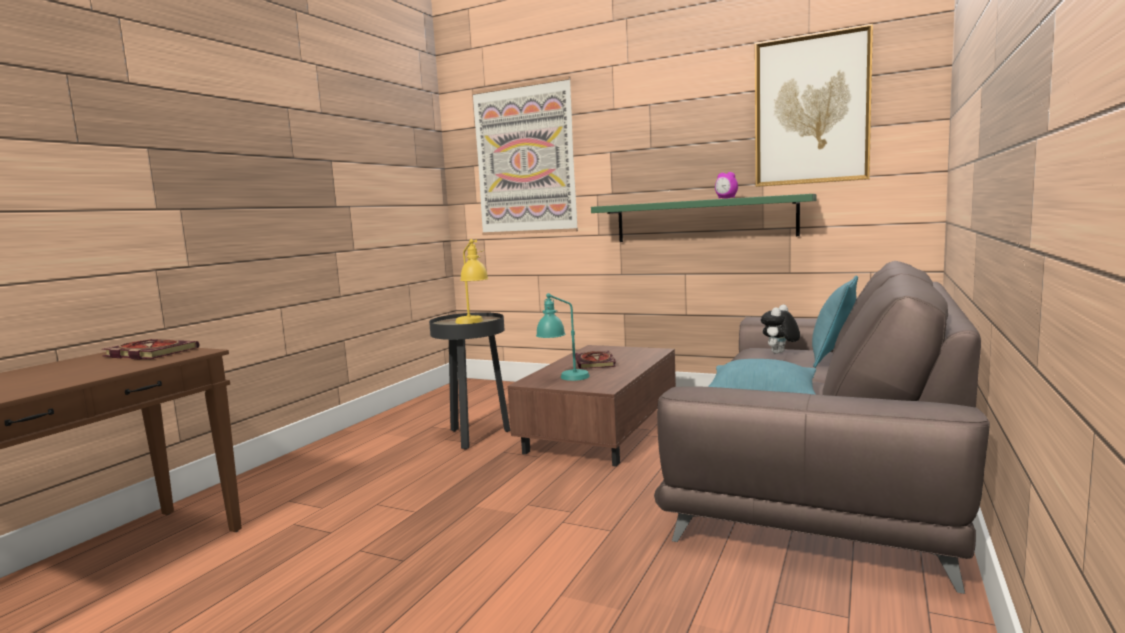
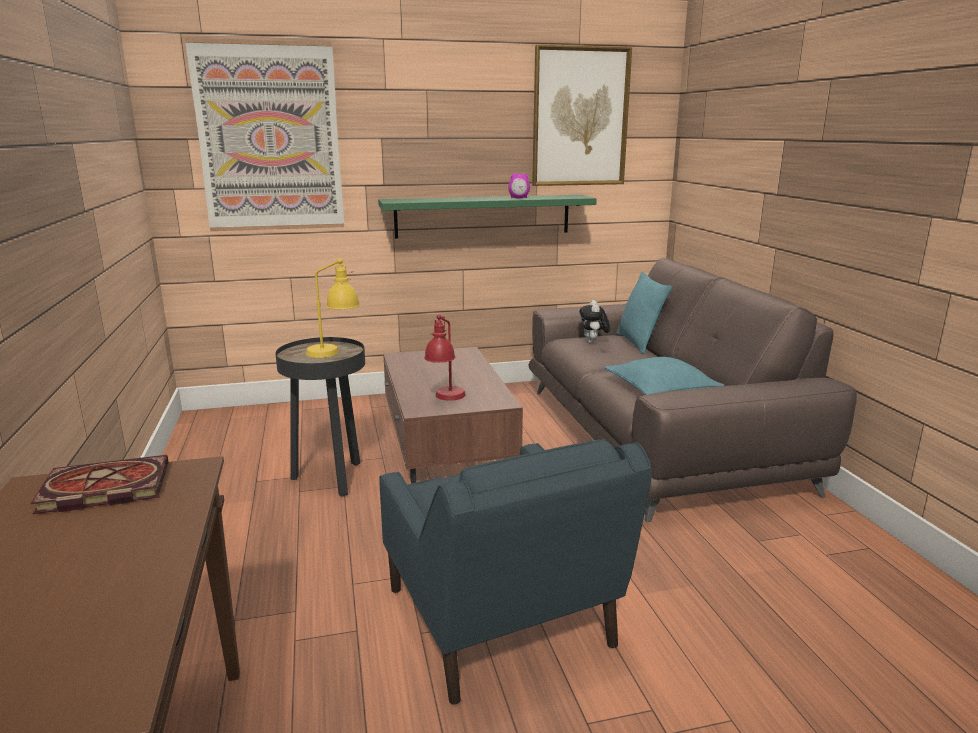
camera: 40 degrees left, 10 degrees up
(416, 566) = (500, 622): none -> blue armchair
(564, 379) = (446, 399): turquoise table lamp -> red table lamp
(596, 363) = (437, 375): book -> none

